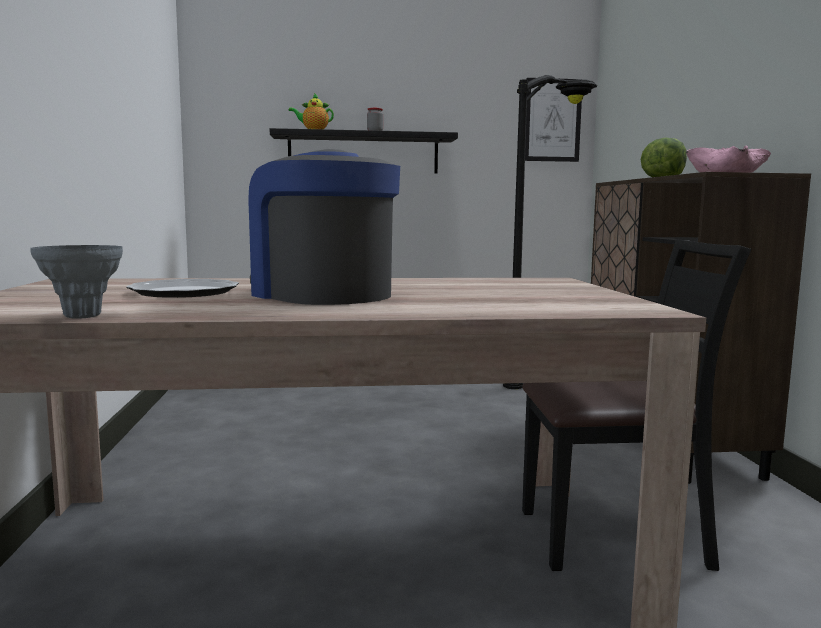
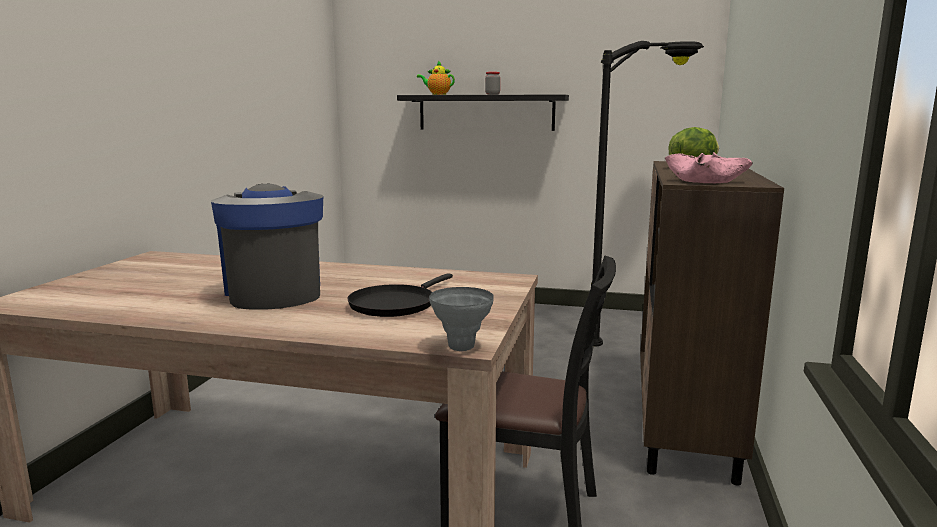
camera: 20 degrees right, 5 degrees up
(82, 316) = (77, 311): grey vase -> grey vase (461, 347)
(184, 292) = (192, 281): plate -> none
(491, 295) = (395, 304): none -> black frying pan
(552, 120) = (674, 75): picture -> none

